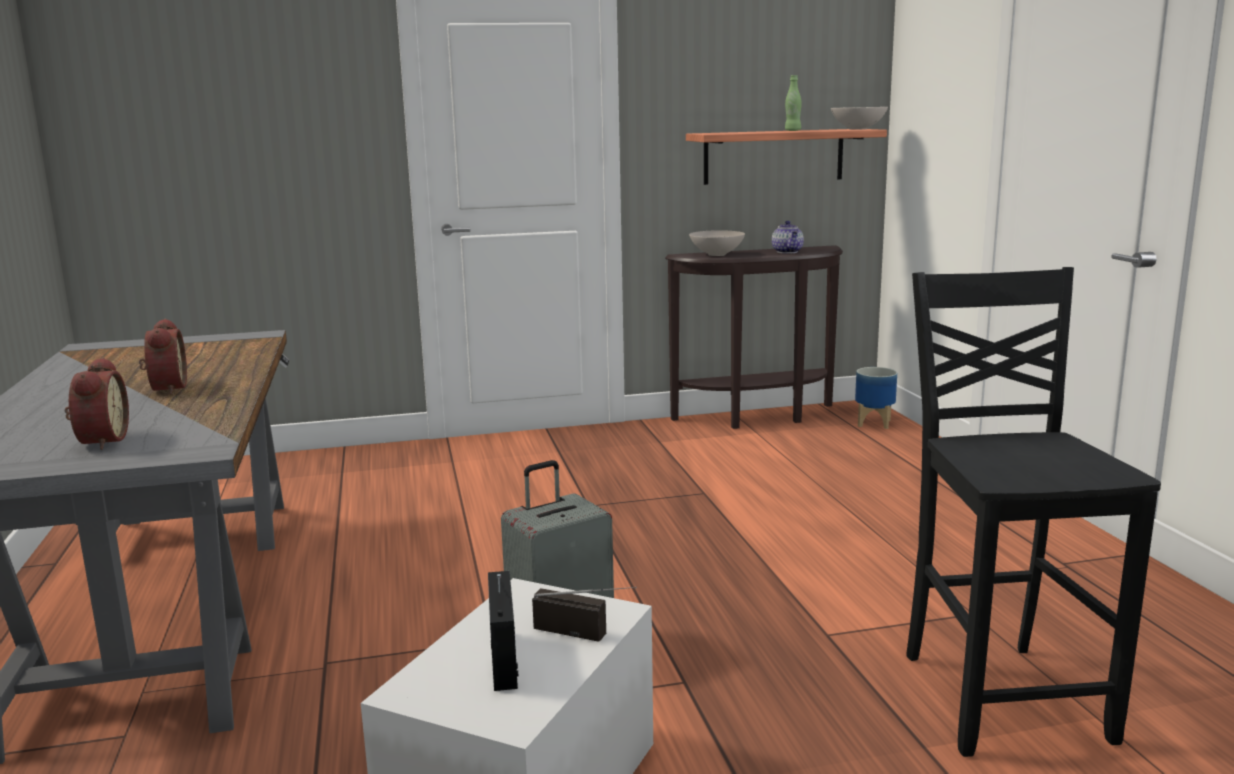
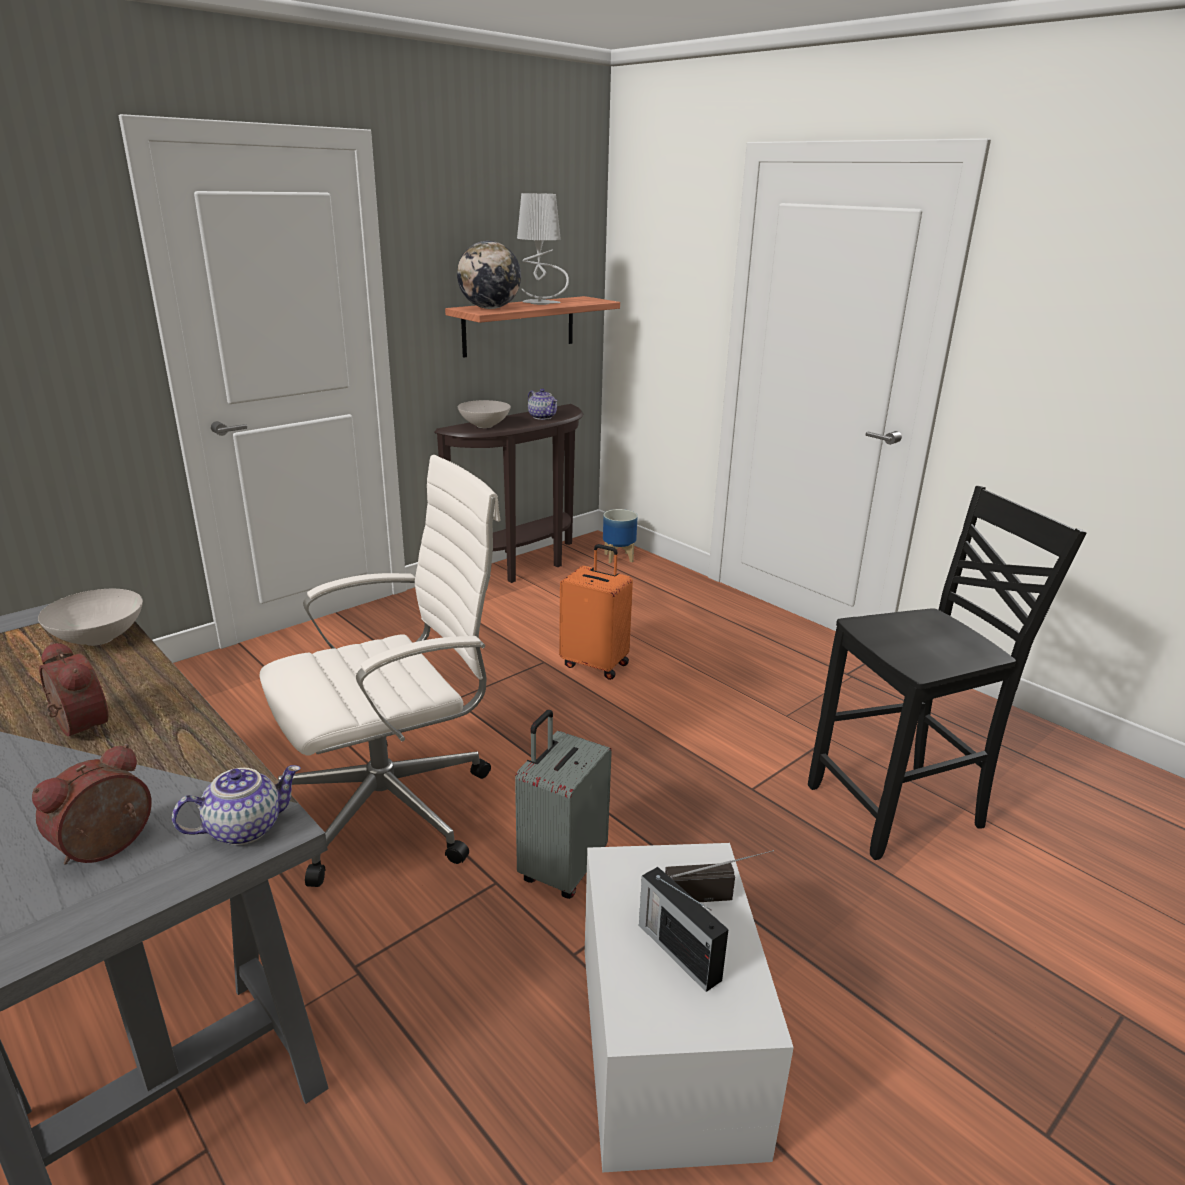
camera: 30 degrees left, 10 degrees up
(100, 441) = (108, 848): alarm clock -> alarm clock turned 105 degrees counterclockwise
(188, 447) = (245, 827): none -> teapot
(459, 568) = (393, 807): none -> white office chair
(728, 132) = (490, 308): none -> globe
(757, 503) = (596, 664): none -> orange suitcase
(792, 130) = (541, 303): green bottle -> grey table lamp
(859, 129) = (593, 300): white bowl -> white bowl (100, 639)
(1000, 695) = (900, 809): black chair -> black chair turned 105 degrees clockwise

